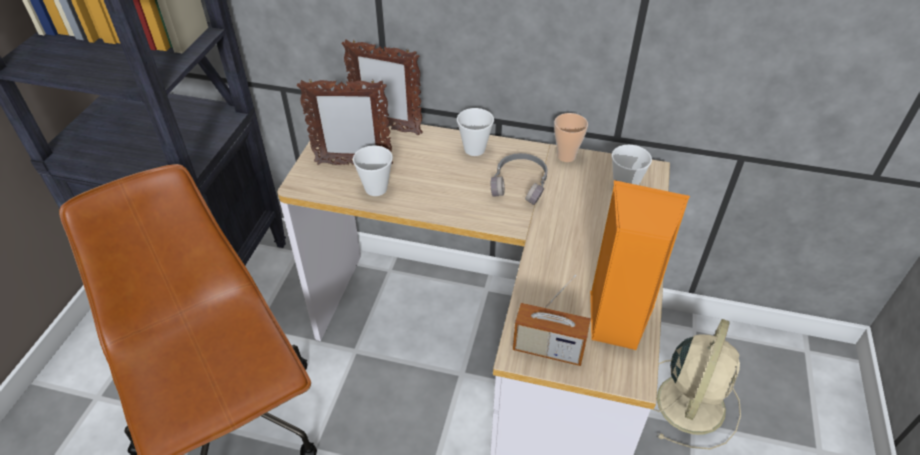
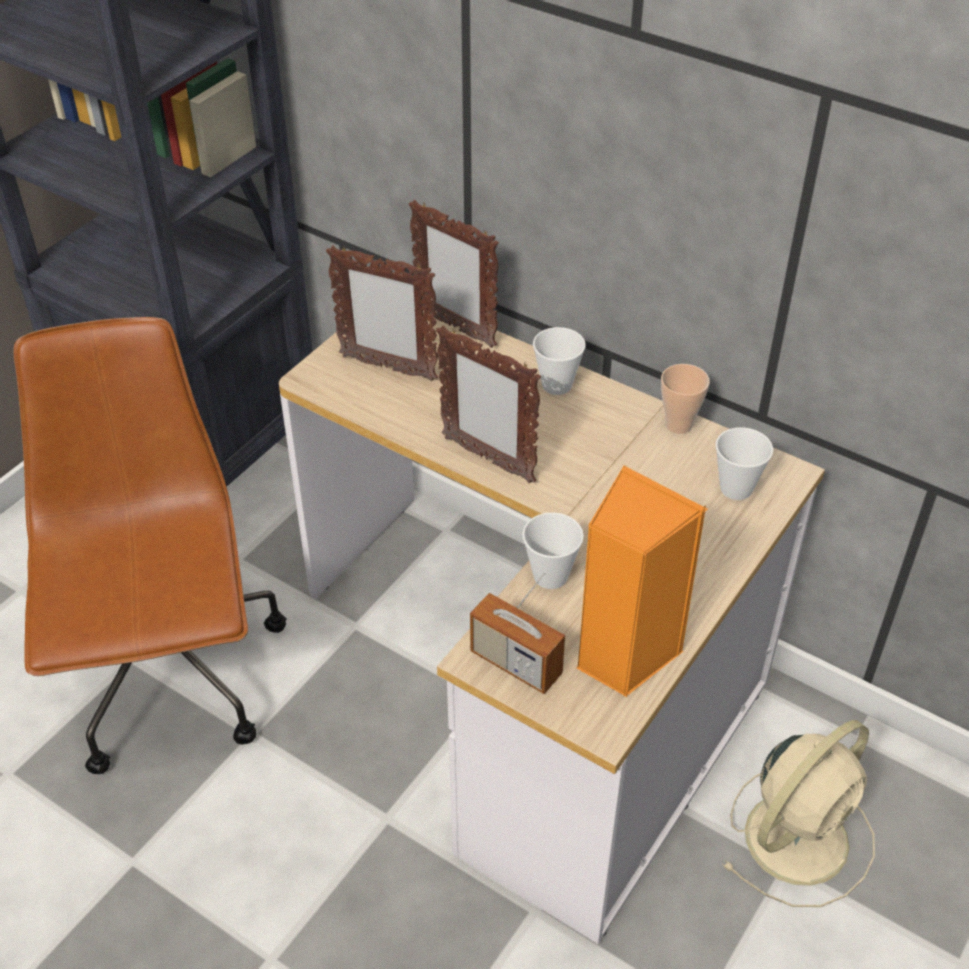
camera: 20 degrees right, 0 degrees up
(376, 188) = (402, 407): cup -> cup (550, 576)
(453, 209) = (487, 459): none -> picture frame
(520, 184) = (594, 447): grey headphones -> none

